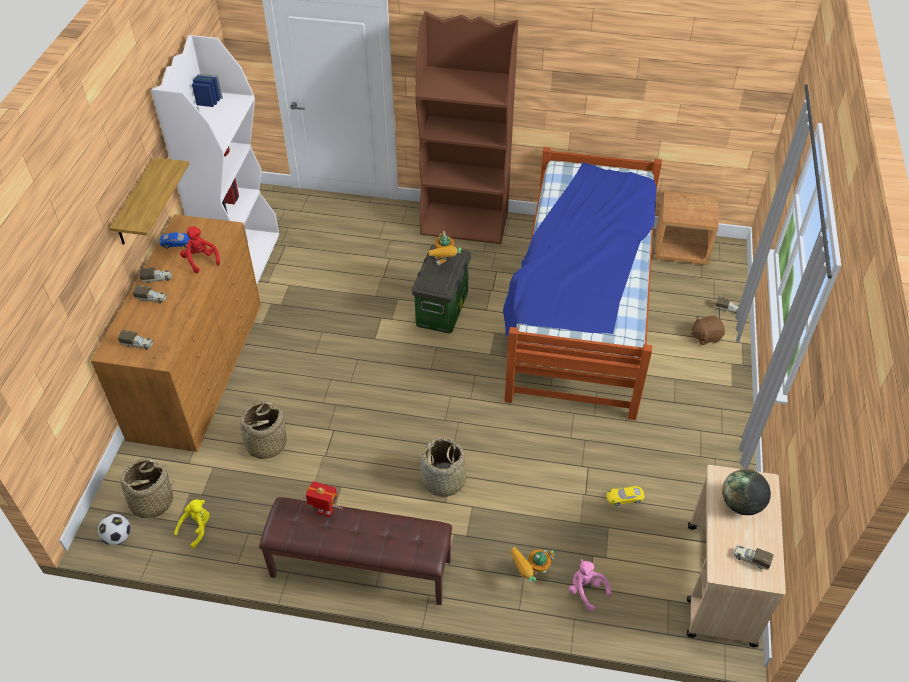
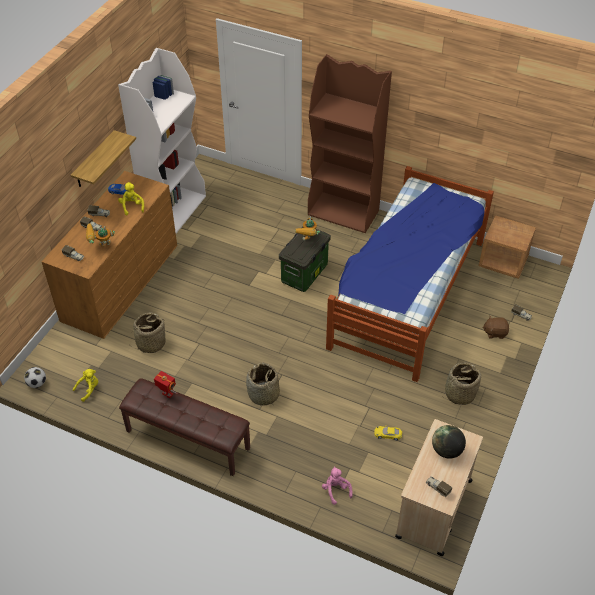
camera: 15 degrees right, 0 degrees up
(152, 501) = (65, 365): basket -> basket (459, 393)
(201, 260) = (132, 206): red plush toy -> yellow plush toy
(530, 576) = (301, 471): toy robot -> toy robot (101, 247)

